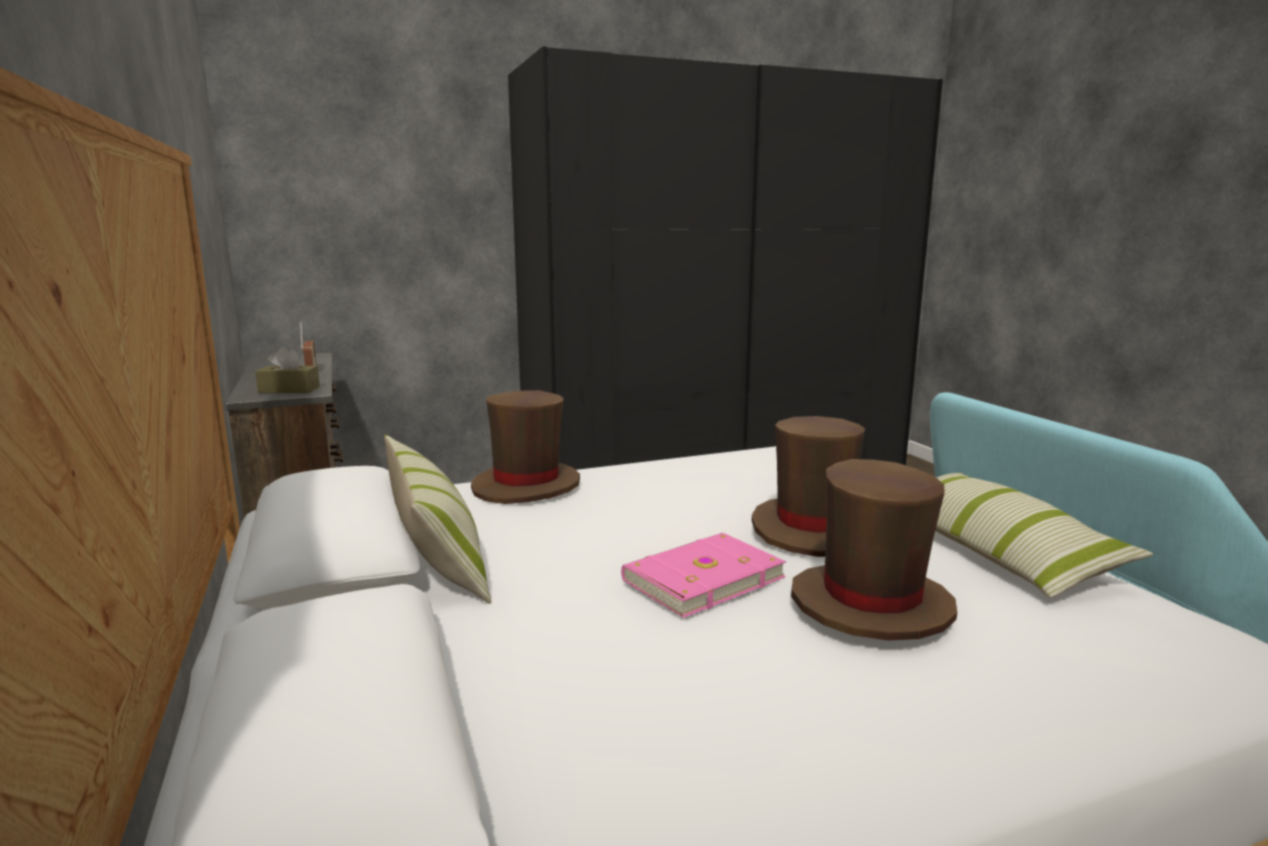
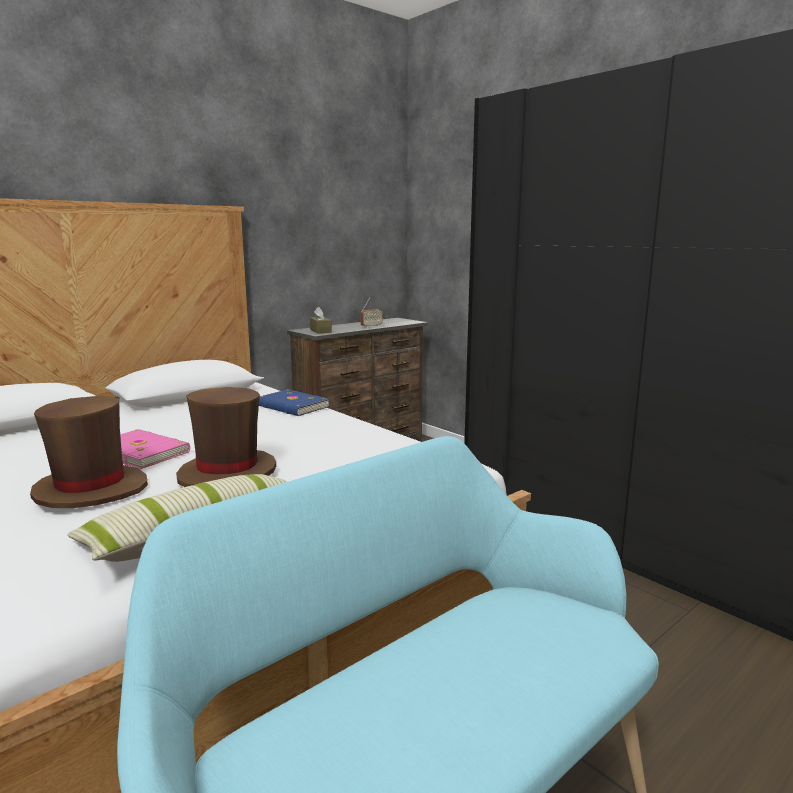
camera: 70 degrees right, 0 degrees up
(437, 556) = (181, 408): pillow -> none
(526, 486) = (291, 406): brown hat -> blue book

